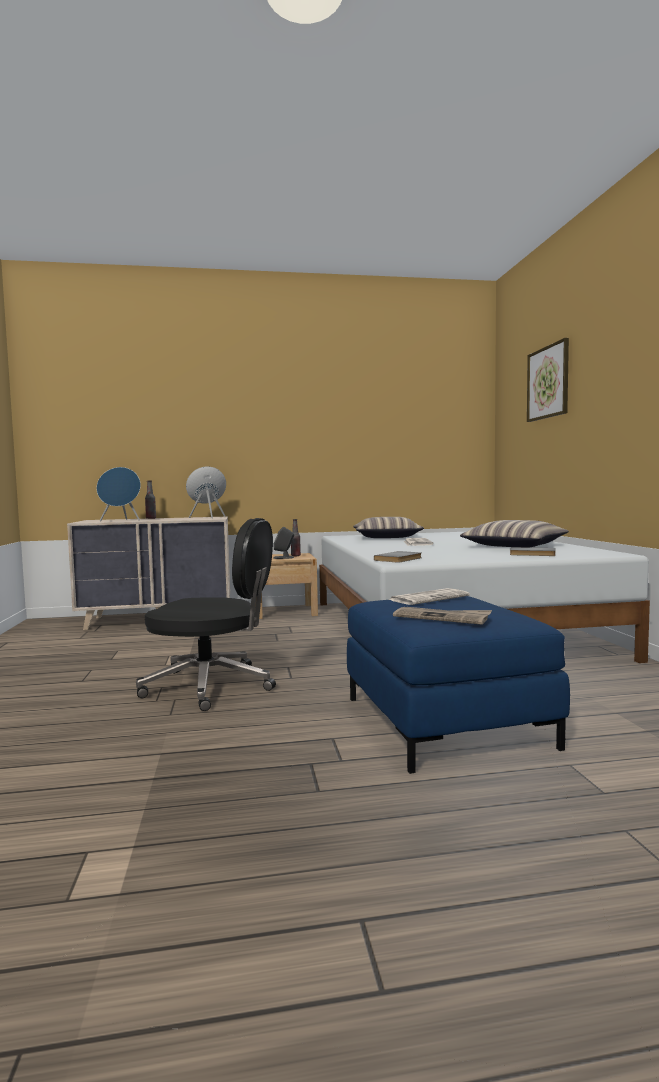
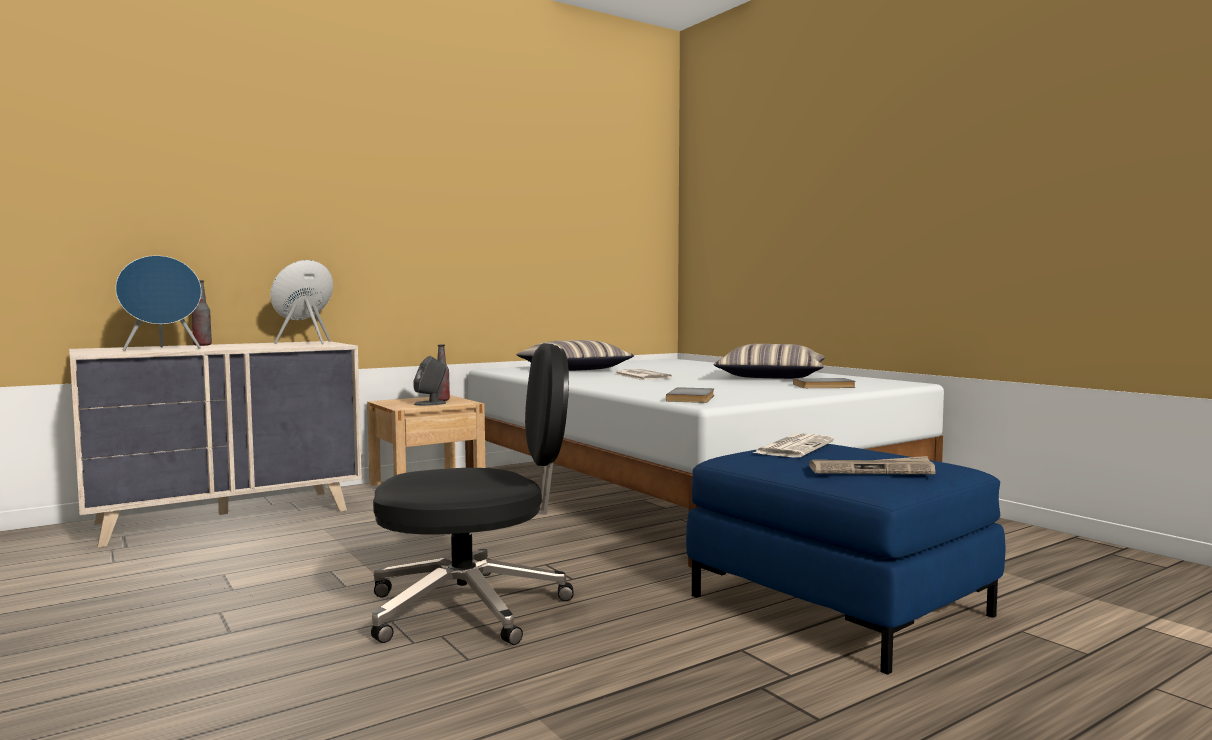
camera: 25 degrees left, 0 degrees up
(548, 382) = (774, 171): picture -> none

